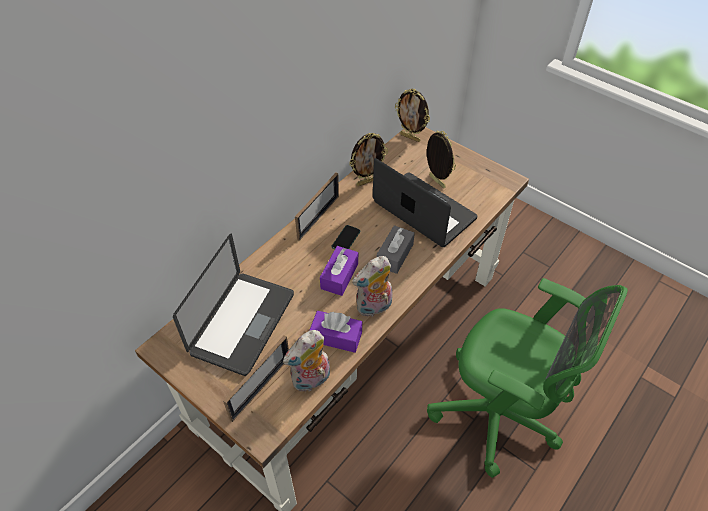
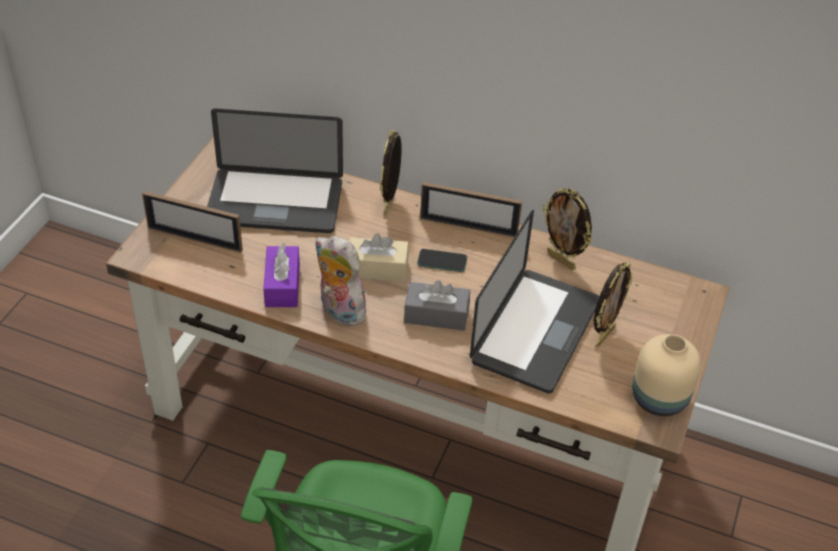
camera: 70 degrees right, 5 degrees down
(311, 380) = (215, 277): plush toy -> none
(339, 276) = (377, 268): purple tissue box -> beige tissue box
(410, 137) = (686, 290): picture frame -> picture frame (390, 205)
(489, 175) = (657, 399): none -> beige vase

